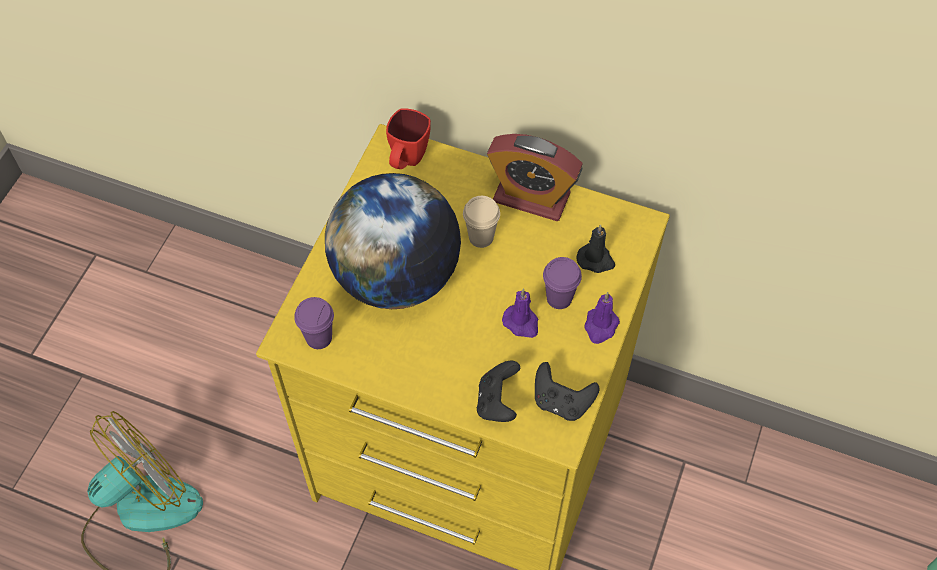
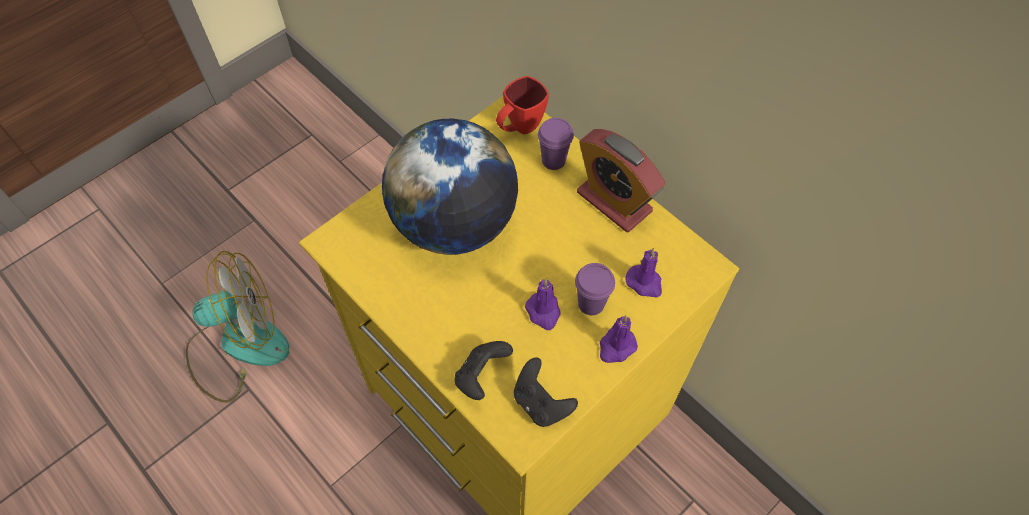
camera: 25 degrees right, 0 degrees up
(319, 338) = (358, 250): purple cup -> purple cup (553, 160)
(481, 237) = (548, 219): beige cup -> none
(596, 260) = (645, 283): black candle -> purple candle

